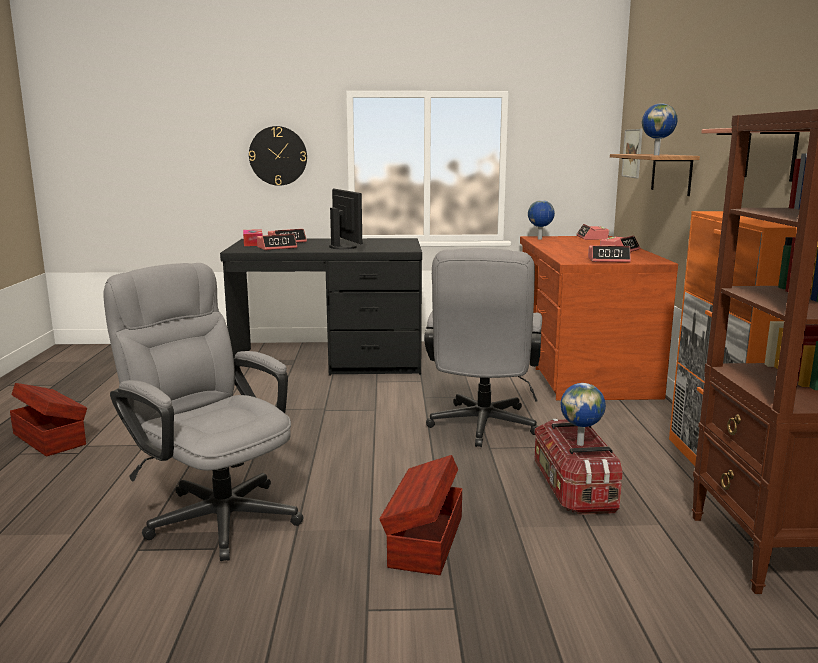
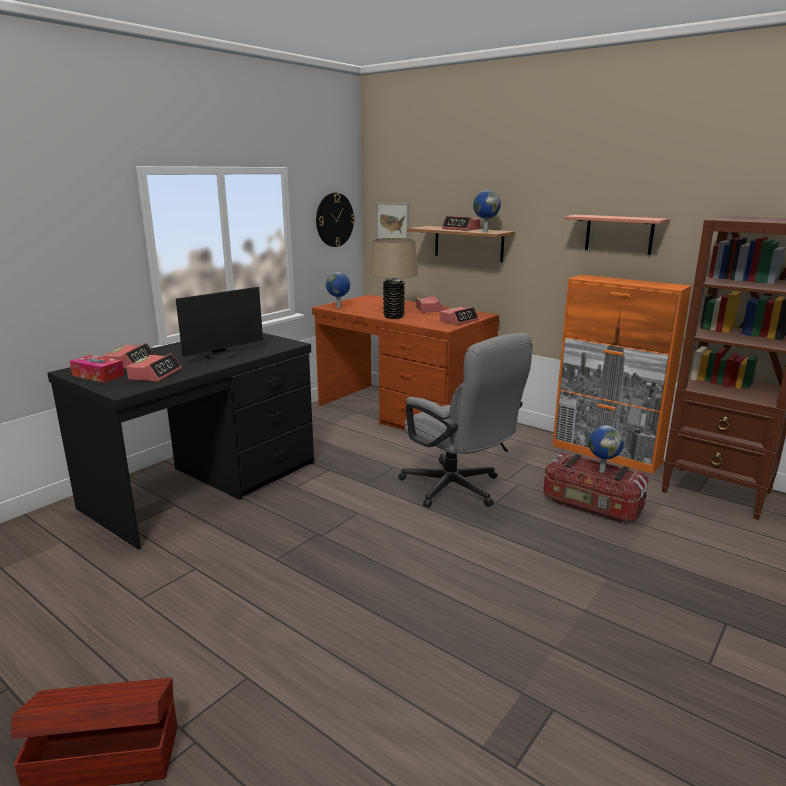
camera: 50 degrees left, 5 degrees up
(214, 513) = (478, 684): grey office chair -> none
(278, 156) = (63, 253): wall clock -> wall clock (334, 220)
(344, 247) = (223, 355): monitor -> monitor turned 120 degrees clockwise
(424, 541) = (622, 594): brown storage box -> none
(560, 249) = (393, 316): none -> beige table lamp
(592, 238) = (367, 299): alarm clock -> alarm clock (461, 229)

